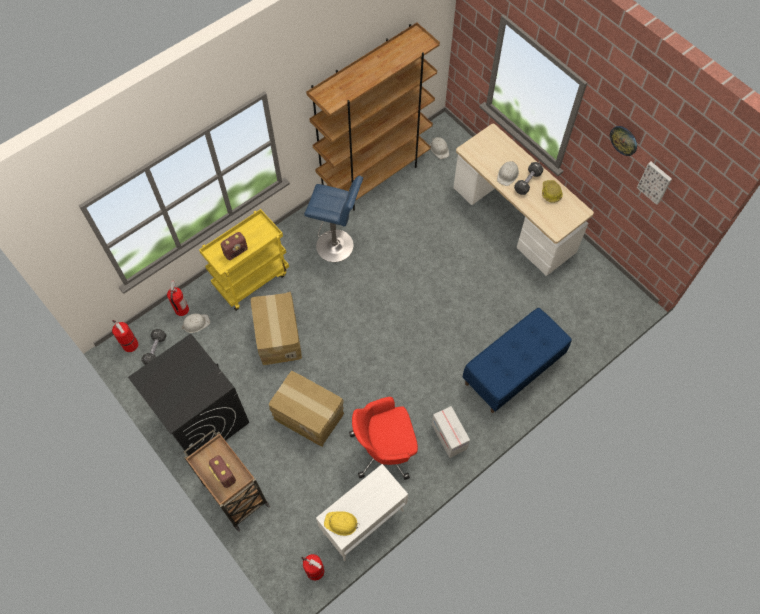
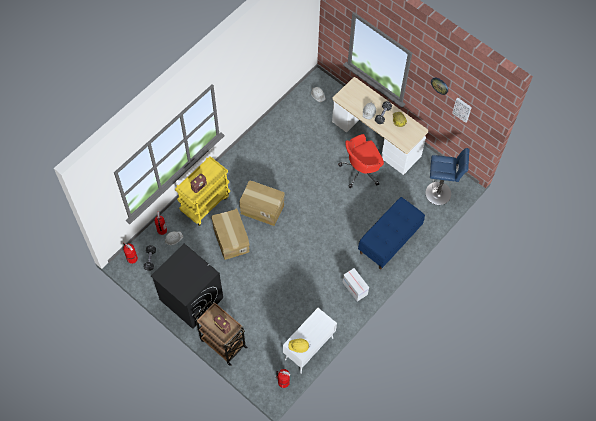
camera: 10 degrees left, 0 degrees up
(309, 415) = (261, 287): cardboard box -> cardboard box (262, 208)
(337, 246) = (259, 173): blue stool -> blue stool (440, 193)
(375, 178) = (276, 121): brown bookcase -> none
(385, 449) = (314, 302): red office chair -> red office chair (361, 170)

